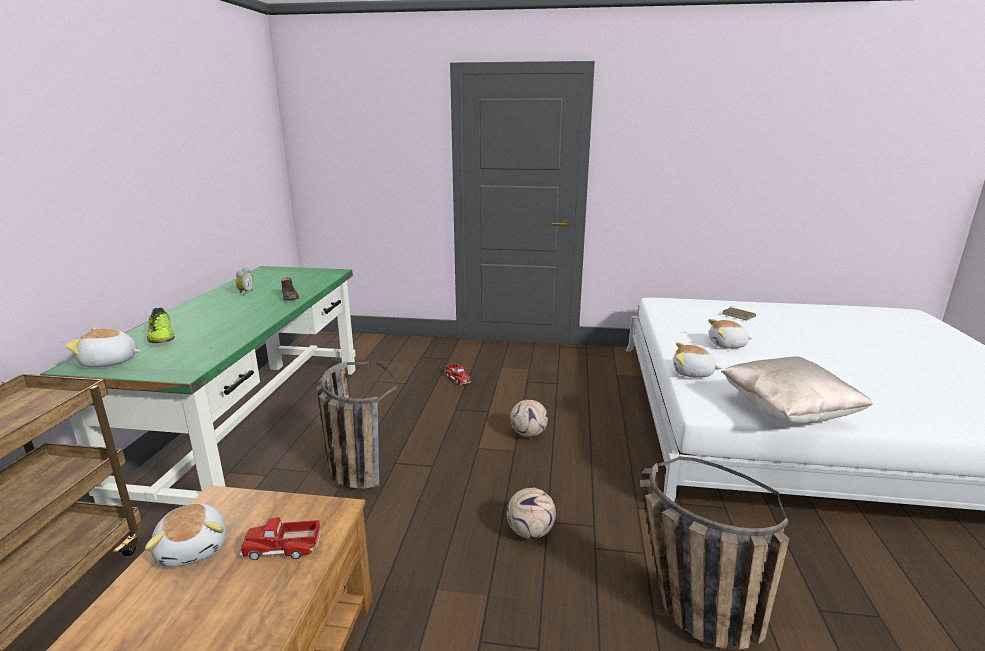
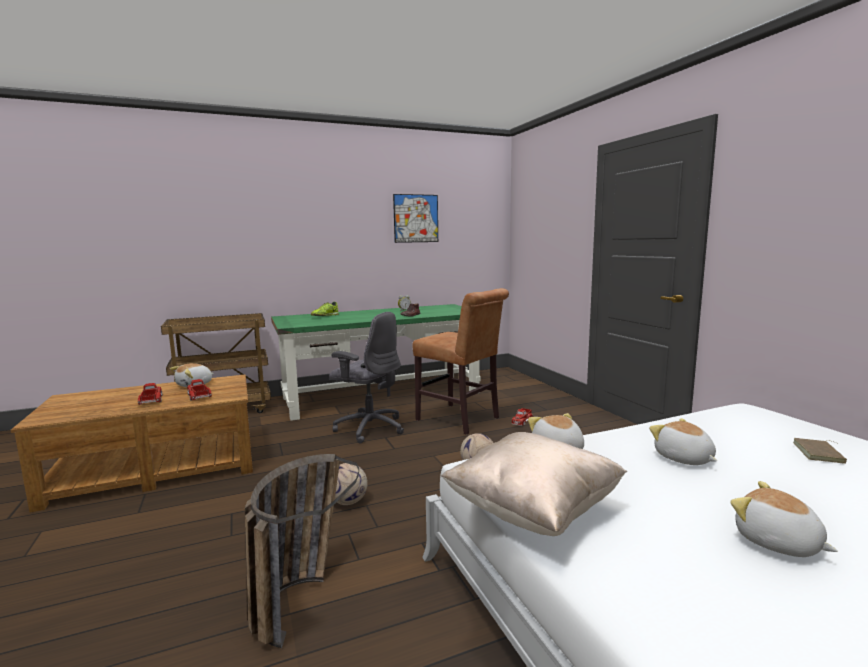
camera: 60 degrees right, 10 degrees down
(110, 362) = (290, 318): plush toy -> plush toy (777, 543)
(199, 142) = (416, 218): none -> picture
(226, 613) = (151, 400): none -> toy truck
(352, 466) = (369, 428): basket -> grey office chair
(412, 404) = (461, 420): none -> brown chair

